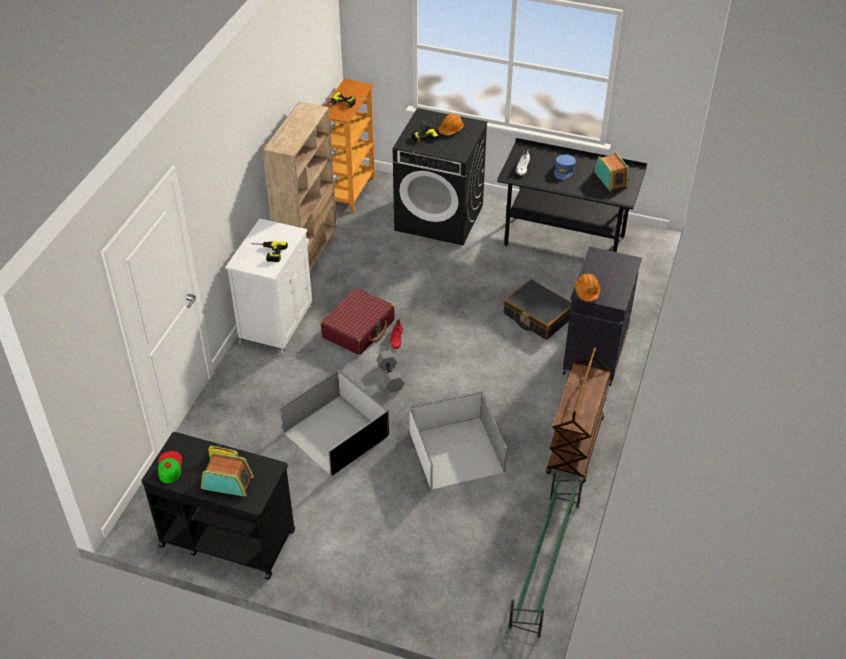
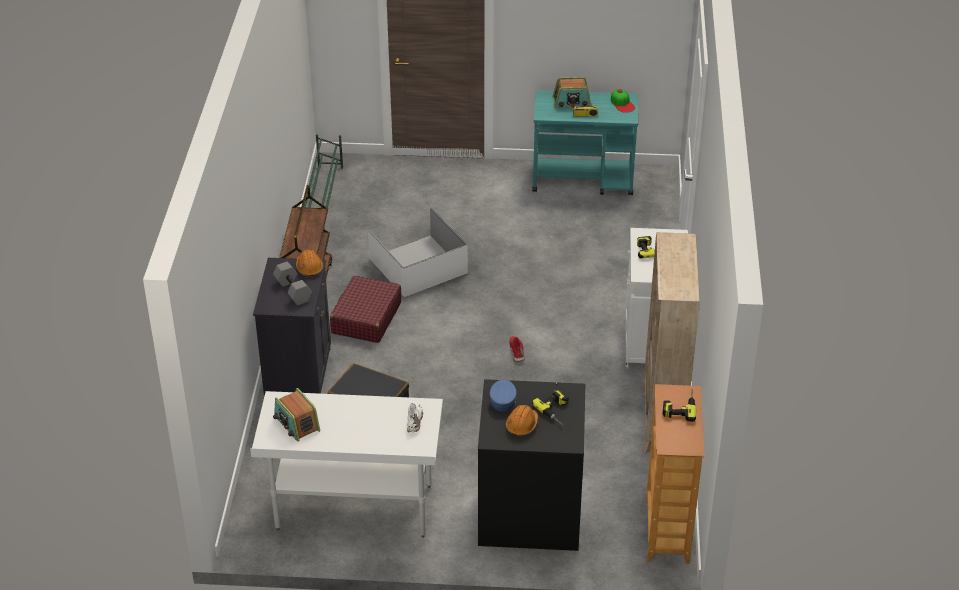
camera: 165 degrees right, 5 degrees down
(226, 537) = (583, 179): black cart -> turquoise cart
(335, 433) = (536, 260): black storage box -> none
(358, 329) = (562, 354): red suitcase -> red suitcase (366, 318)
(391, 377) = (505, 315): grey dumbbell -> grey dumbbell (292, 291)
(564, 171) = (359, 425): blue cap -> blue cap (503, 400)
(564, 242) = (354, 508): black desk -> white desk

